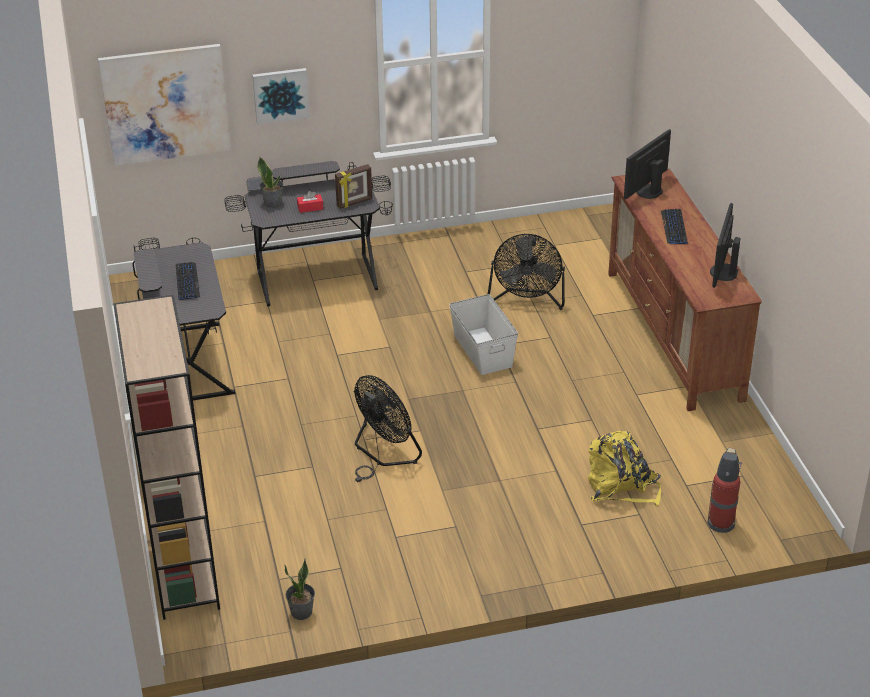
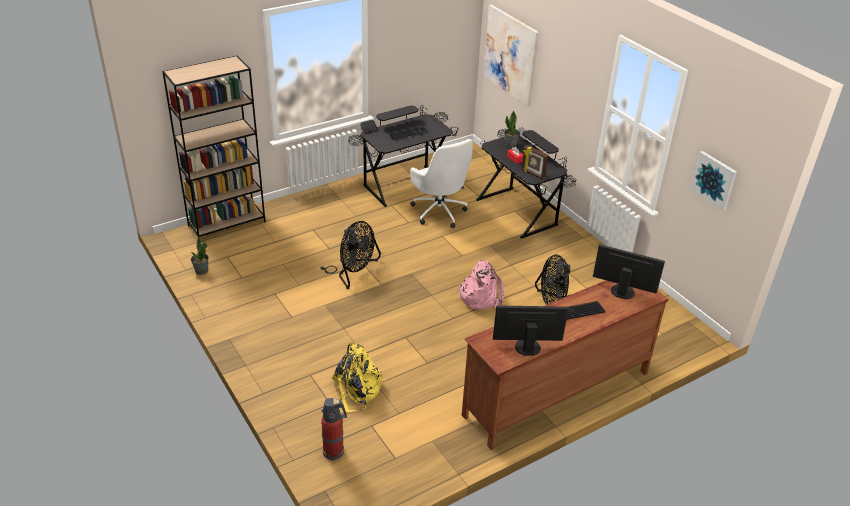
camera: 70 degrees right, 0 degrees up
(279, 345) = (439, 212): none -> white office chair
(280, 95) = (558, 88): picture -> picture (714, 180)
(483, 350) = (481, 296): white storage box -> pink backpack

